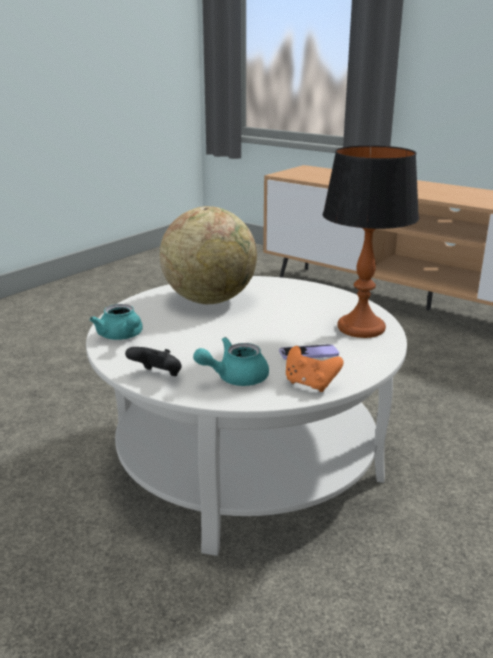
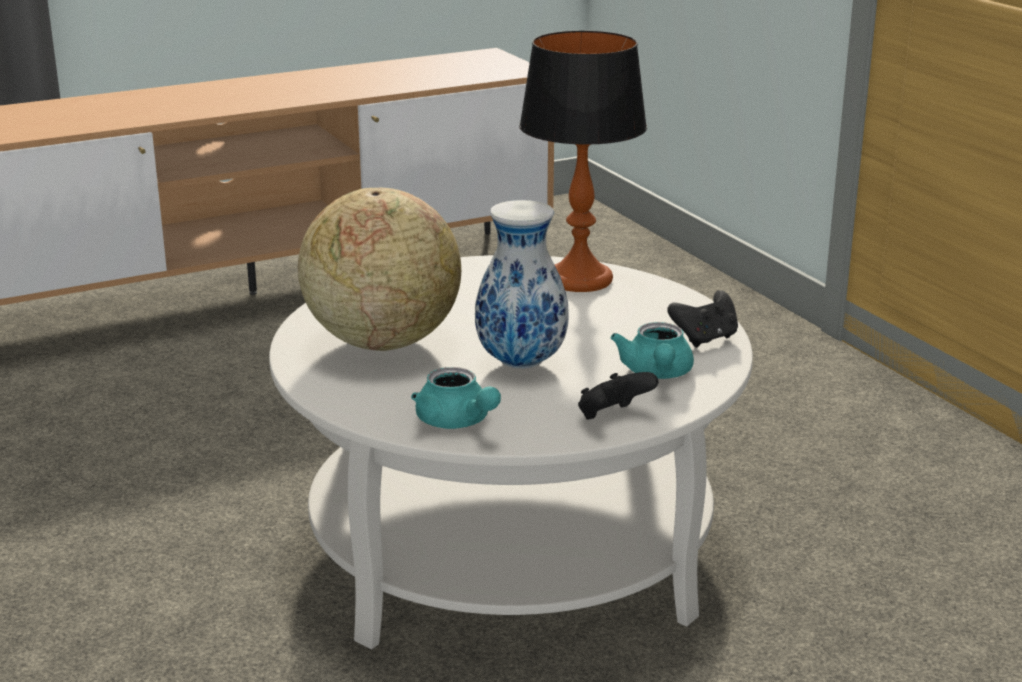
camera: 65 degrees left, 0 degrees up
(122, 336) = (457, 422): turquoise teapot -> turquoise teapot turned 60 degrees clockwise
(215, 337) = (522, 362): none -> vase
(308, 354) = (626, 322): phone -> none
(310, 384) = (705, 339): orange game controller -> black game controller

